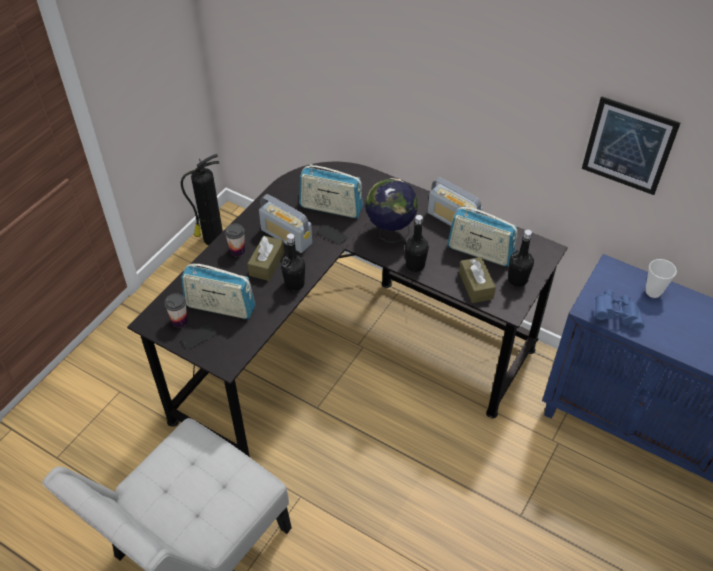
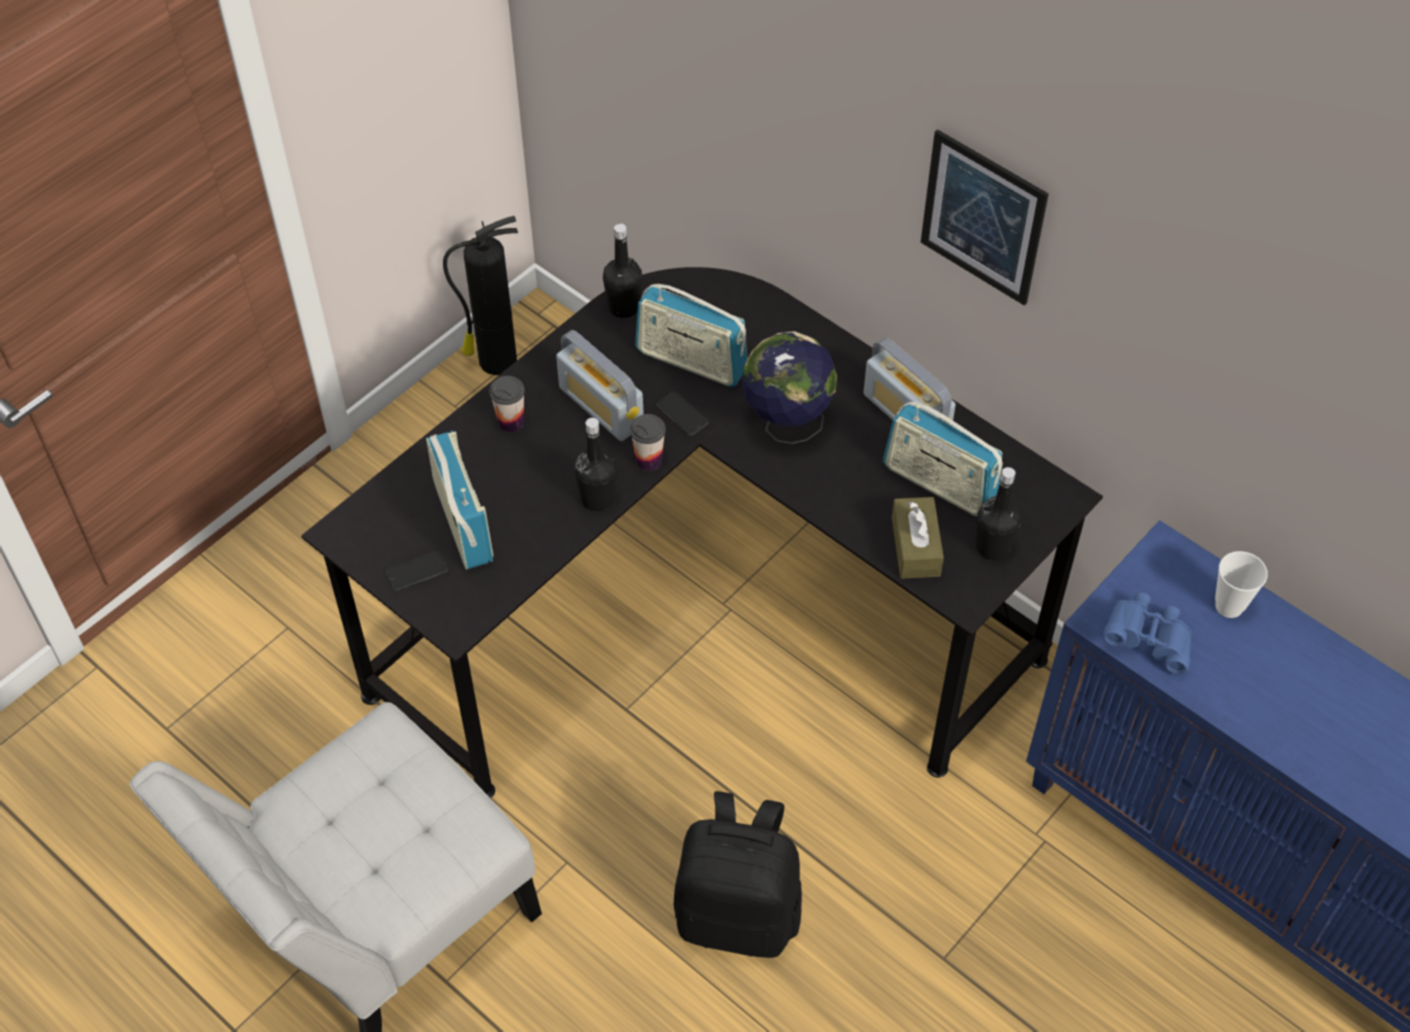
camera: 10 degrees right, 5 degrees up
(180, 321) = (390, 539): cup -> cup (649, 460)
(220, 307) = (463, 523): radio -> radio turned 135 degrees counterclockwise
(267, 264) = (557, 453): brown tissue box -> none
(402, 509) = (738, 913): none -> black backpack
(415, 265) = (817, 493): black bottle -> black bottle (624, 307)
(628, 146) = (1202, 350): picture -> picture (982, 218)

